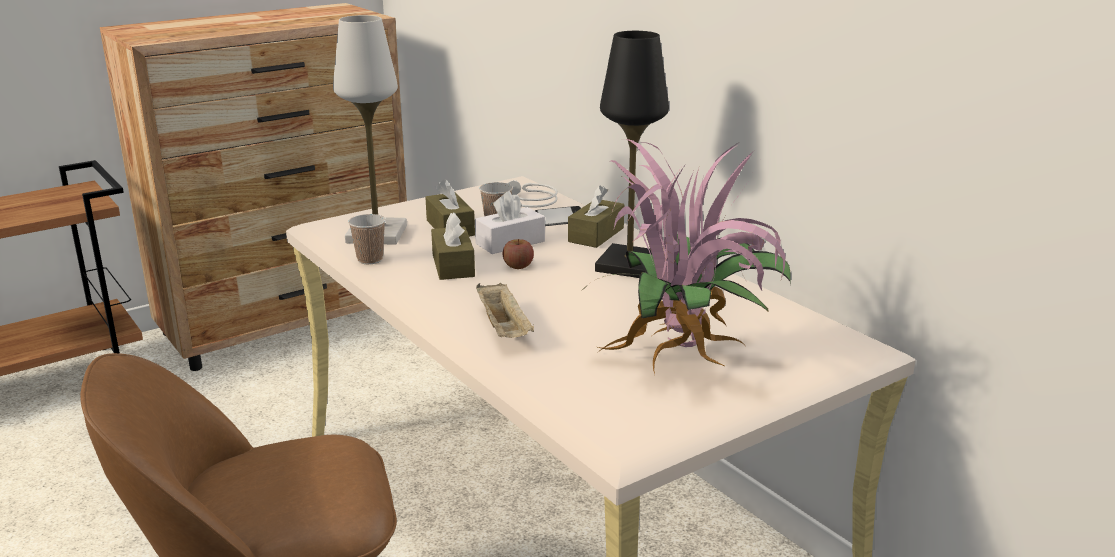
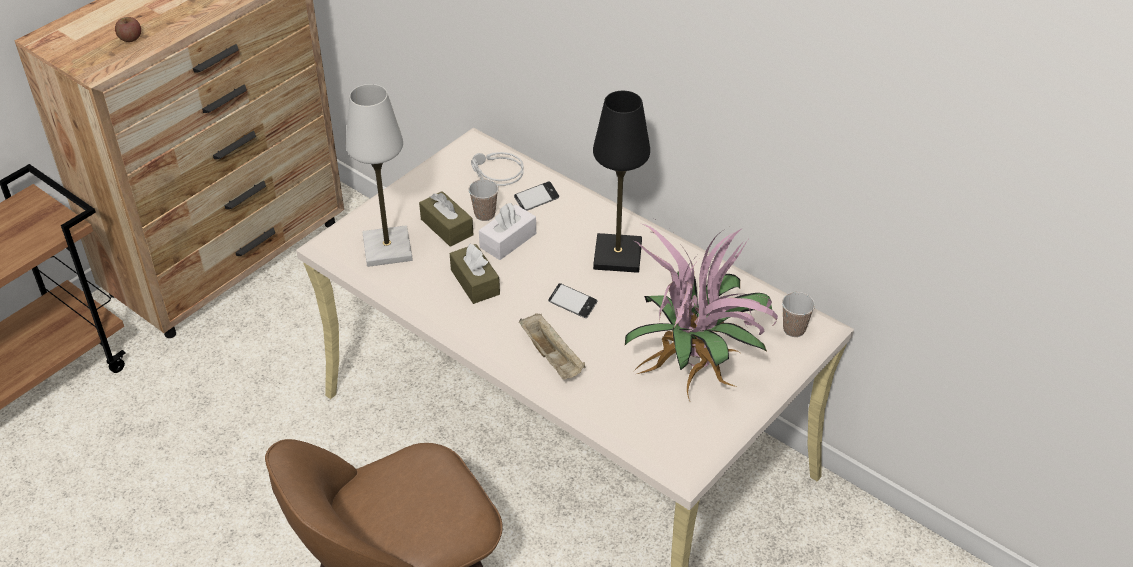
camera: 15 degrees left, 20 degrees up
(370, 259) = (401, 286): cup -> cup (794, 329)
(518, 266) = (528, 273): apple -> apple (130, 38)
(555, 292) = (572, 304): none -> phone
(596, 235) = (575, 216): brown tissue box -> none

